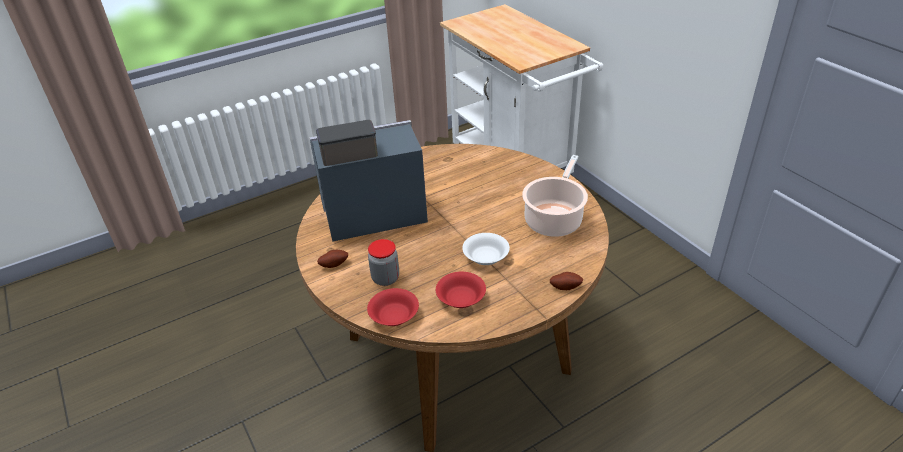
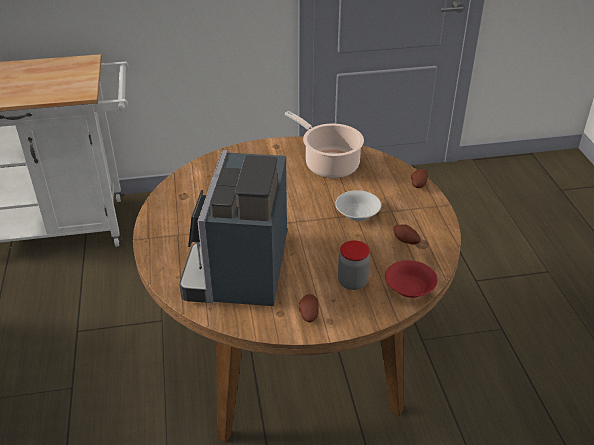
camera: 70 degrees left, 0 degrees up
(461, 298) = (405, 241): red bowl -> potato

